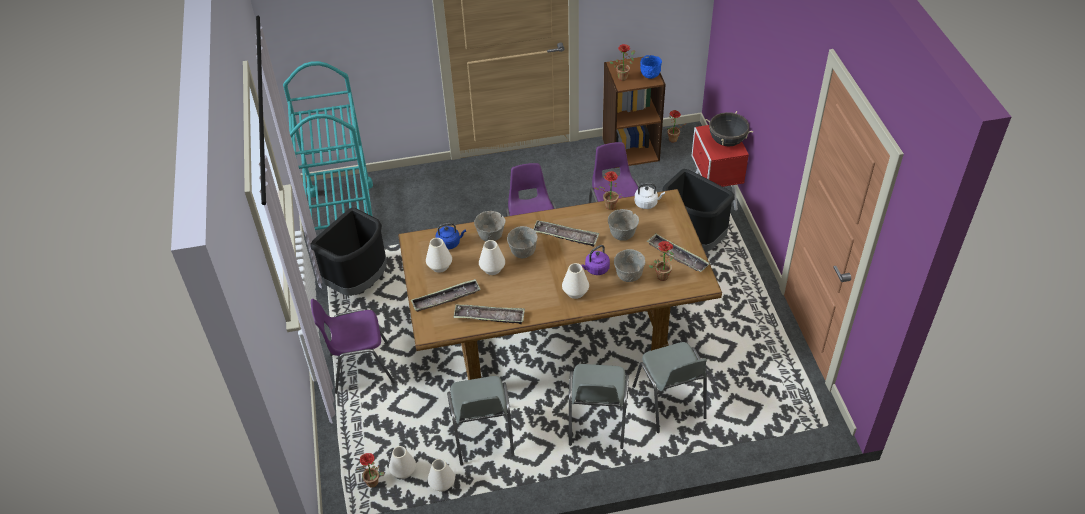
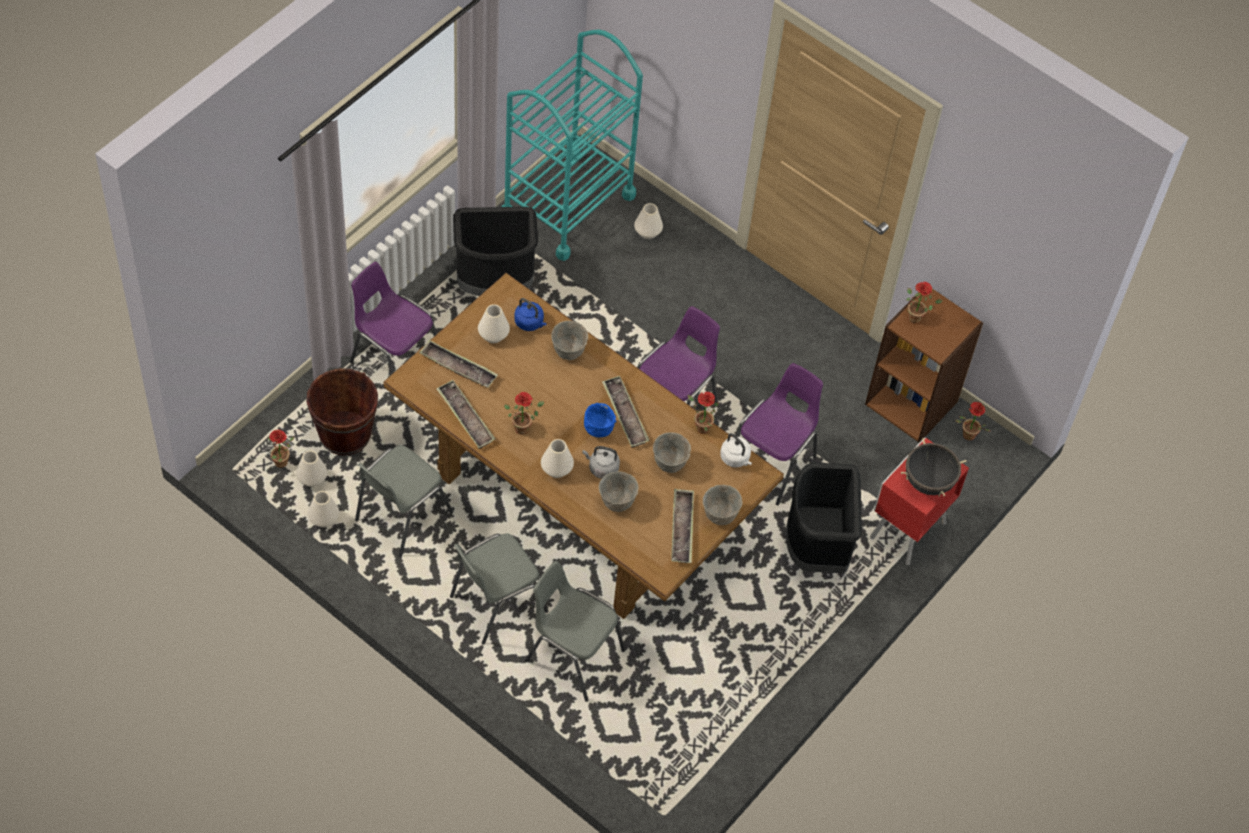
camera: 45 degrees right, 10 degrees up
(387, 430) = (345, 434): none -> brown bucket
(492, 269) = (527, 380): white vase -> white vase (648, 232)
(523, 253) = (570, 393): grey bowl -> grey bowl (720, 516)
(596, 269) = (602, 468): purple kettle -> grey kettle
(649, 76) = (942, 342): blue bowl -> blue bowl (598, 429)
(662, 274) = (644, 530): potted plant -> potted plant (524, 427)
(670, 404) = (572, 655): grey chair -> grey chair turned 90 degrees clockwise

